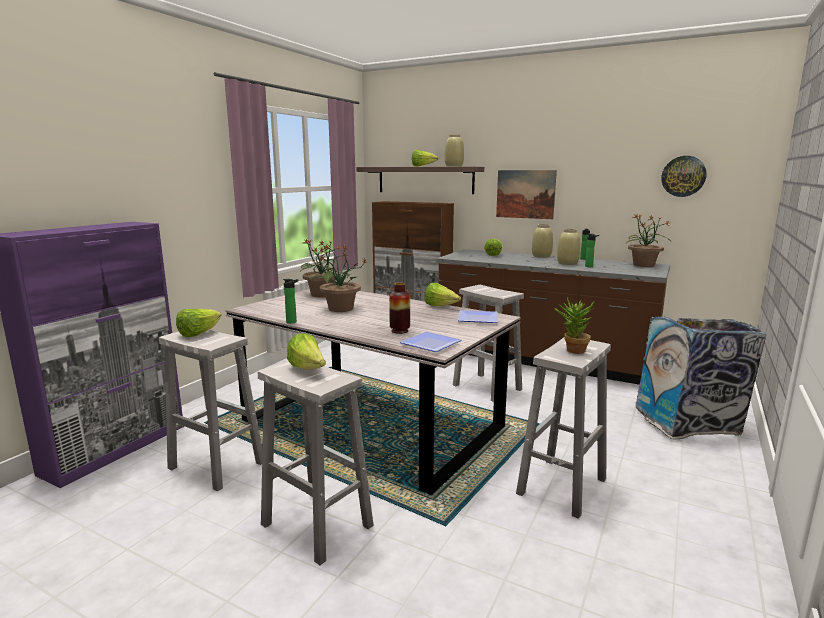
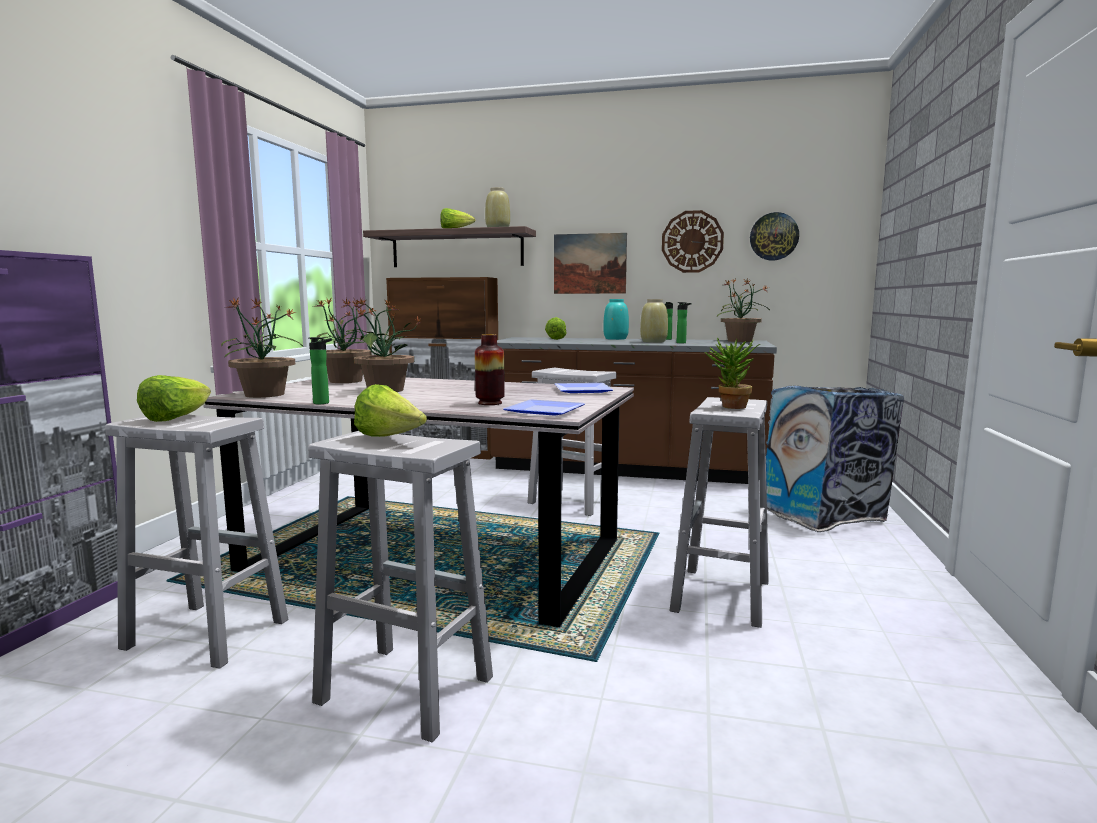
camera: 15 degrees left, 5 degrees down
(262, 309) = (264, 395): none -> potted plant
(440, 306) = (523, 384): lettuce -> none
(541, 256) = (615, 339): beige vase -> turquoise vase
(611, 179) = (692, 241): none -> wall clock

